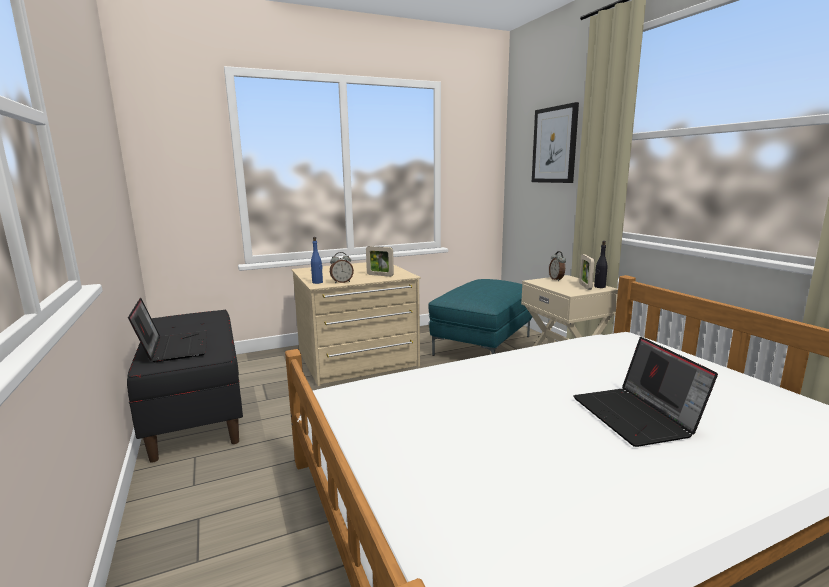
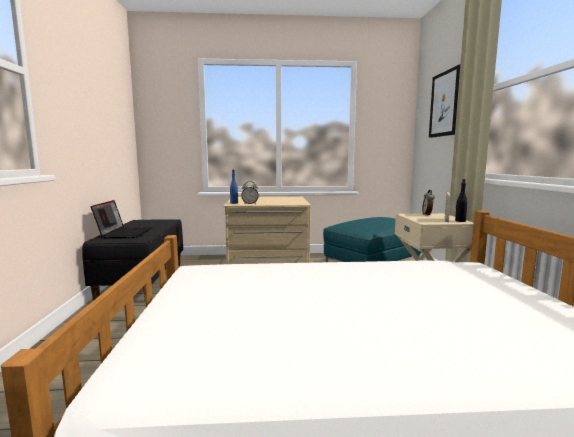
camera: 20 degrees right, 5 degrees down
(380, 275) = (283, 202): picture frame -> none
(637, 416) = (402, 315): laptop -> none

